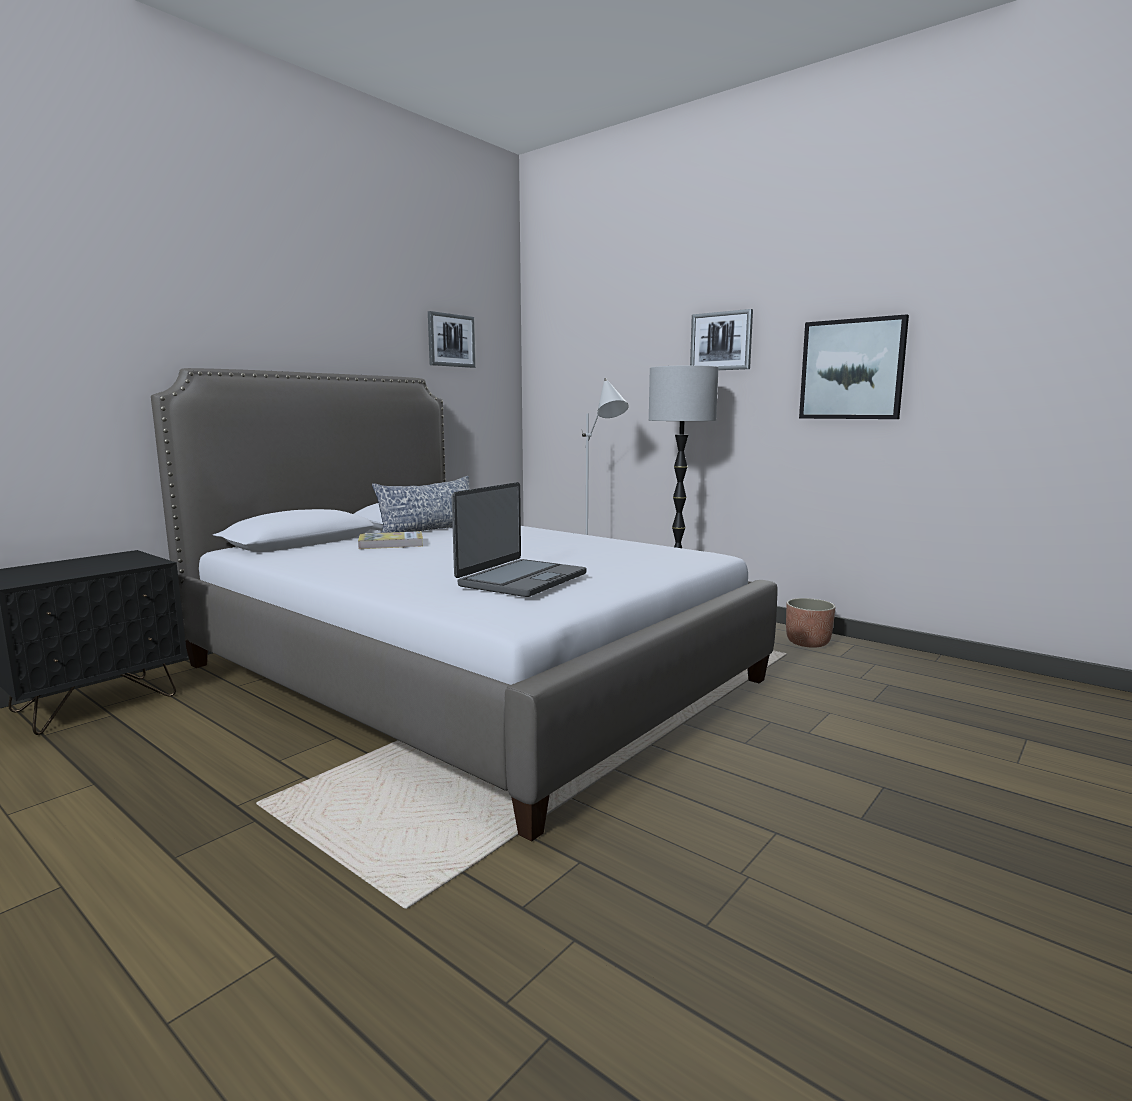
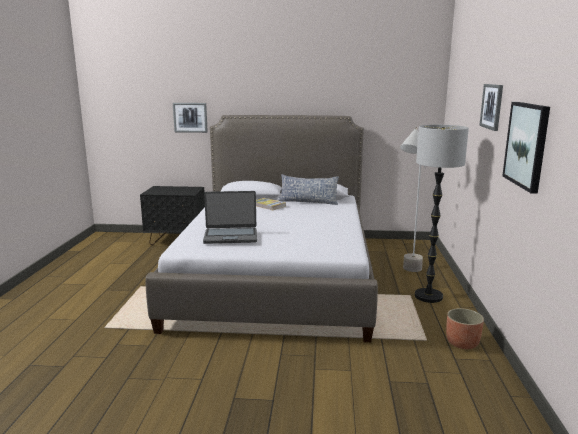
camera: 55 degrees right, 5 degrees up
(451, 340) = (382, 91): picture -> picture (190, 117)

